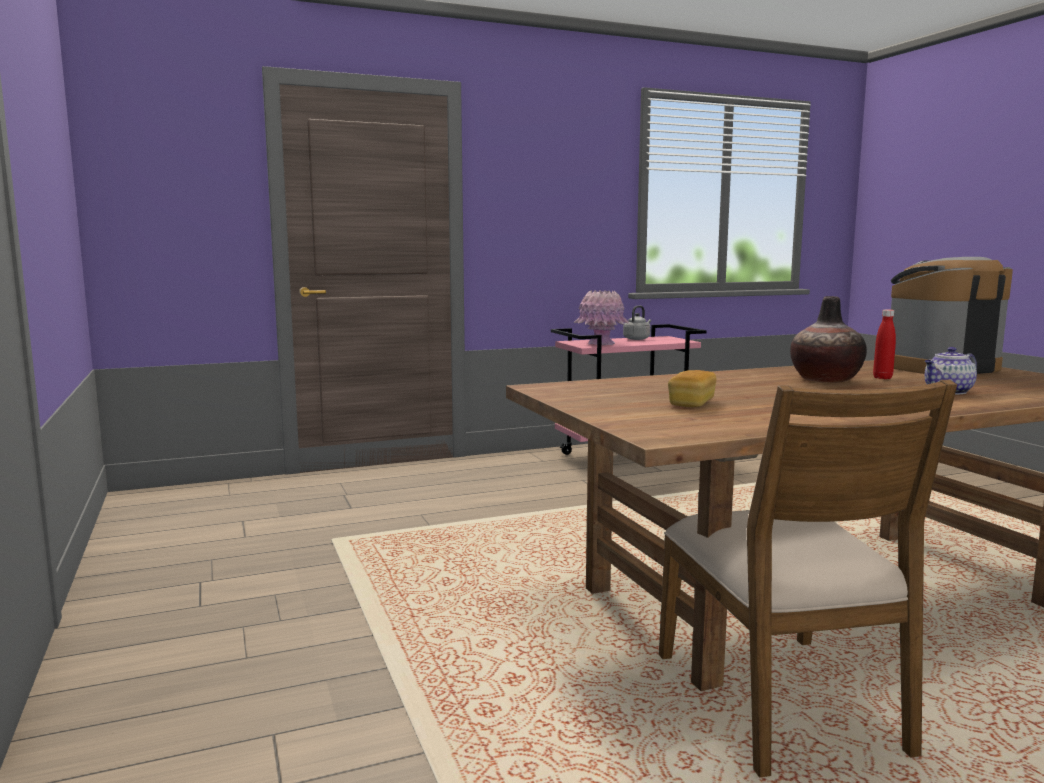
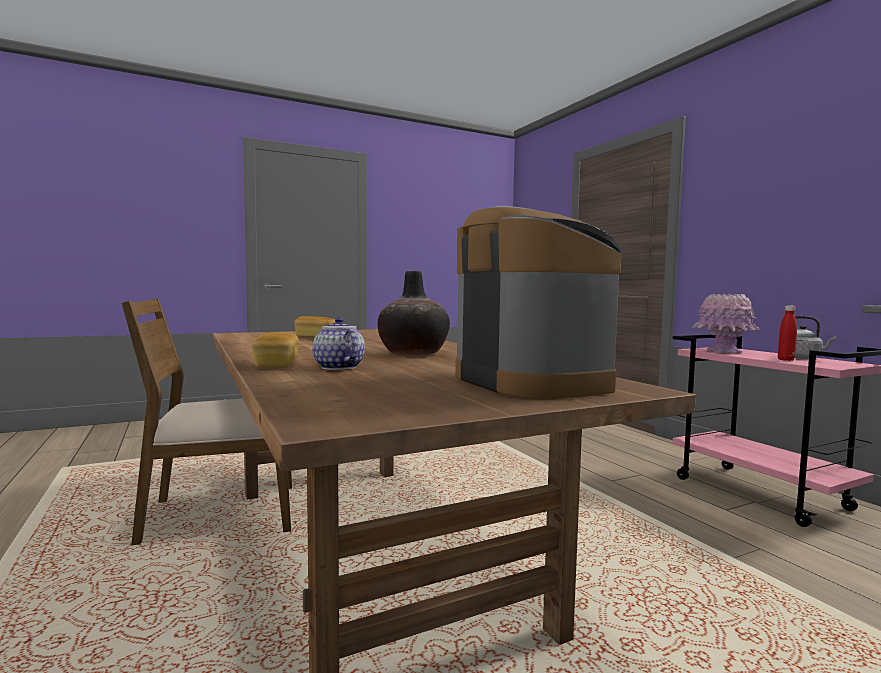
camera: 85 degrees right, 5 degrees down
(882, 378) = (430, 363): red bottle -> red bottle (786, 360)
(969, 402) = (277, 365): none -> bread

